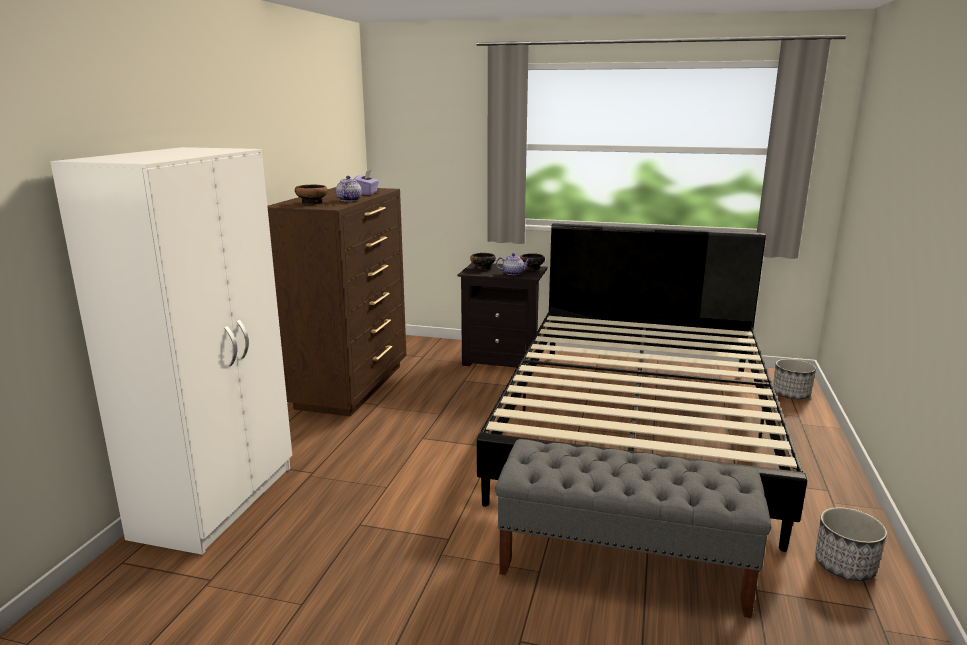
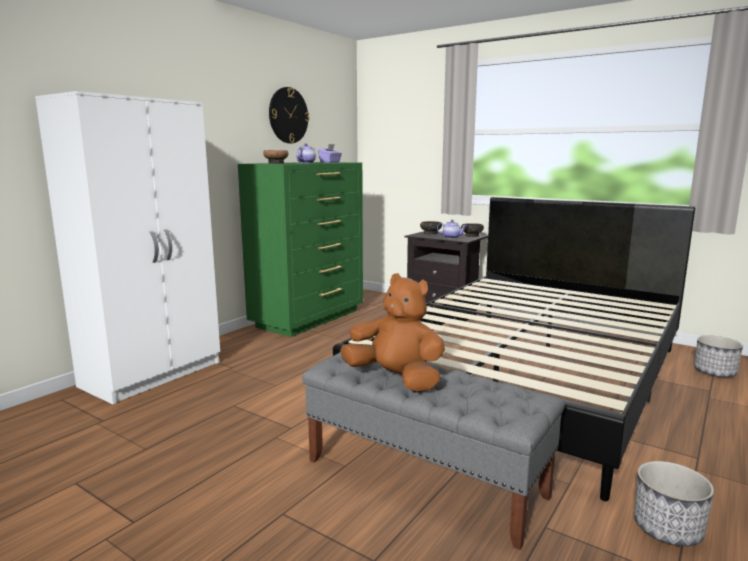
camera: 20 degrees right, 5 degrees down
(303, 132) = (288, 115): none -> wall clock
(352, 386) = (309, 318): brown dresser -> green dresser
(601, 476) = (396, 379): none -> brown plush toy

